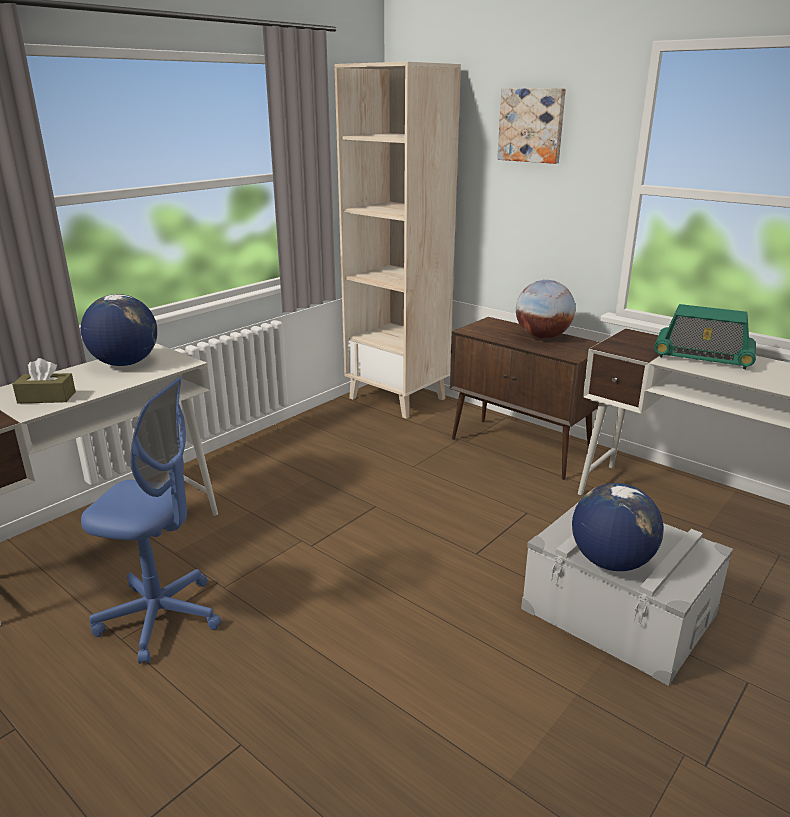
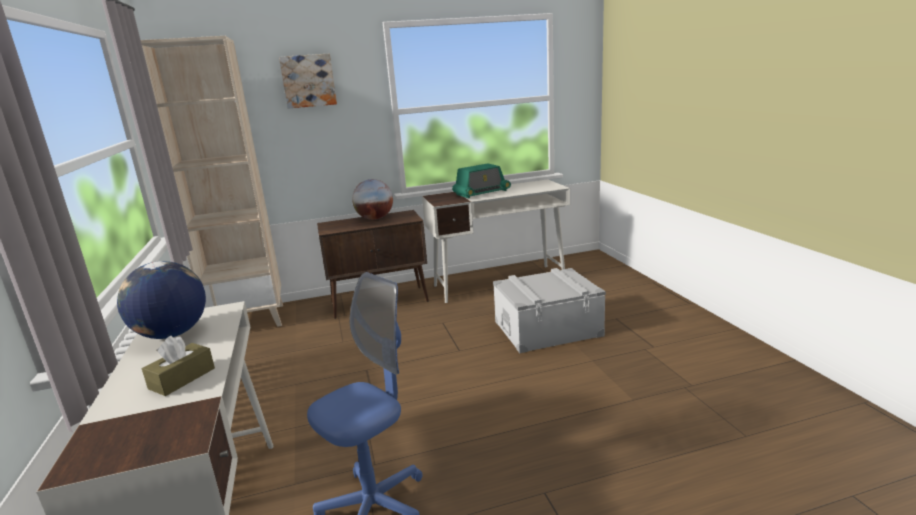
camera: 55 degrees left, 5 degrees down
(610, 562) = (555, 293): globe -> none

